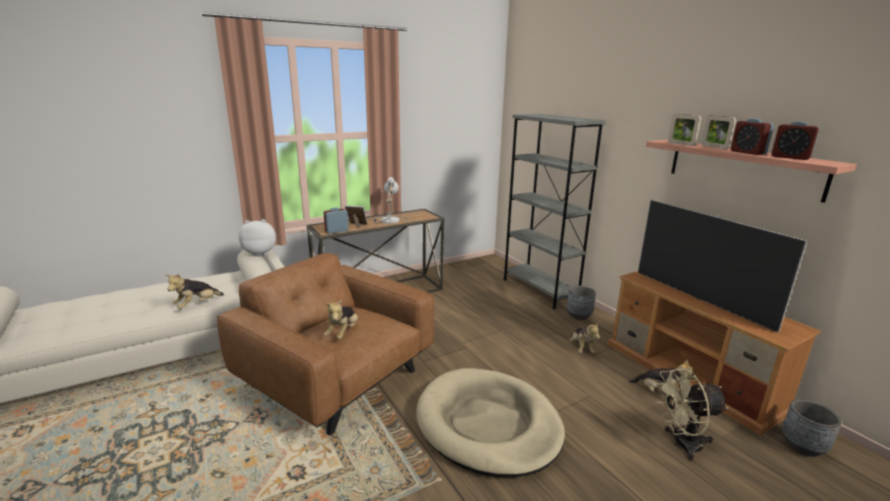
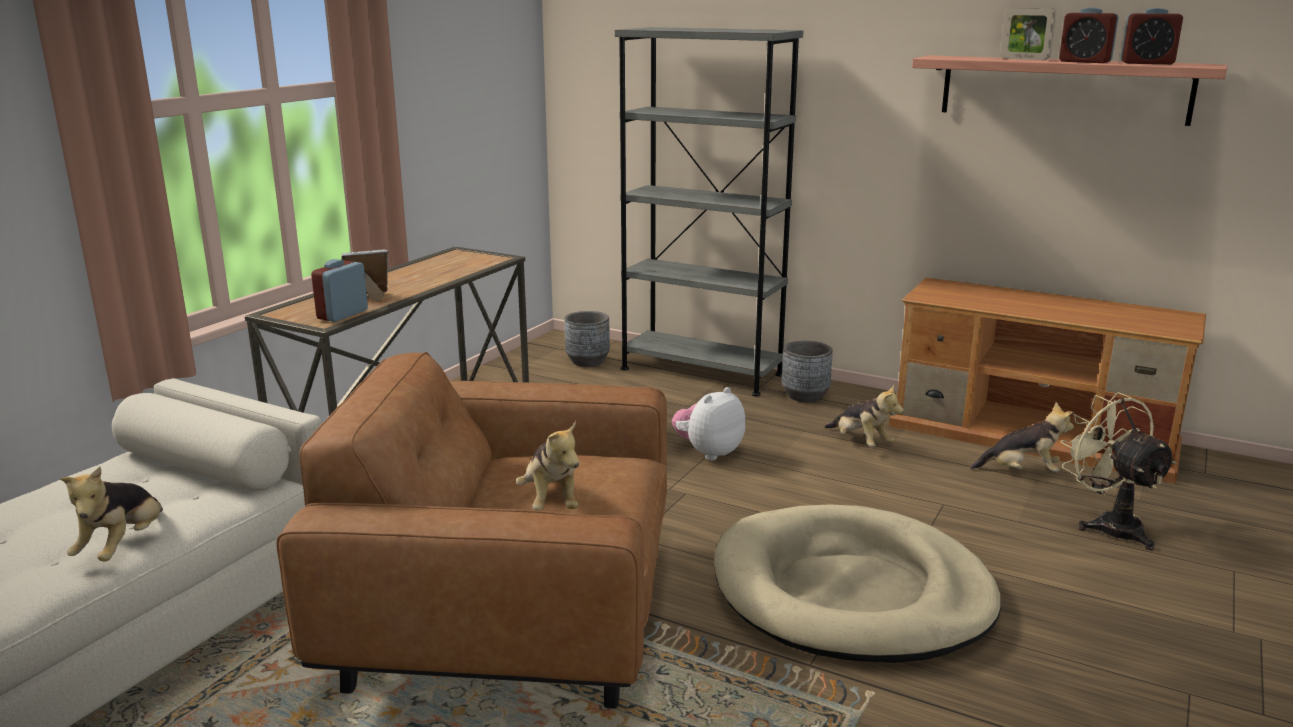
camera: 30 degrees left, 0 degrees up
(260, 253) = (183, 397): plush toy -> plush toy (708, 452)
(388, 220) = (415, 277): table lamp -> none
(681, 144) = (973, 59): picture frame -> none
(681, 444) = (1109, 525): beige fan -> beige fan turned 105 degrees clockwise
(699, 299) = (1039, 307): television -> none
(802, 446) = (1224, 481): grey planter -> grey planter (587, 361)

